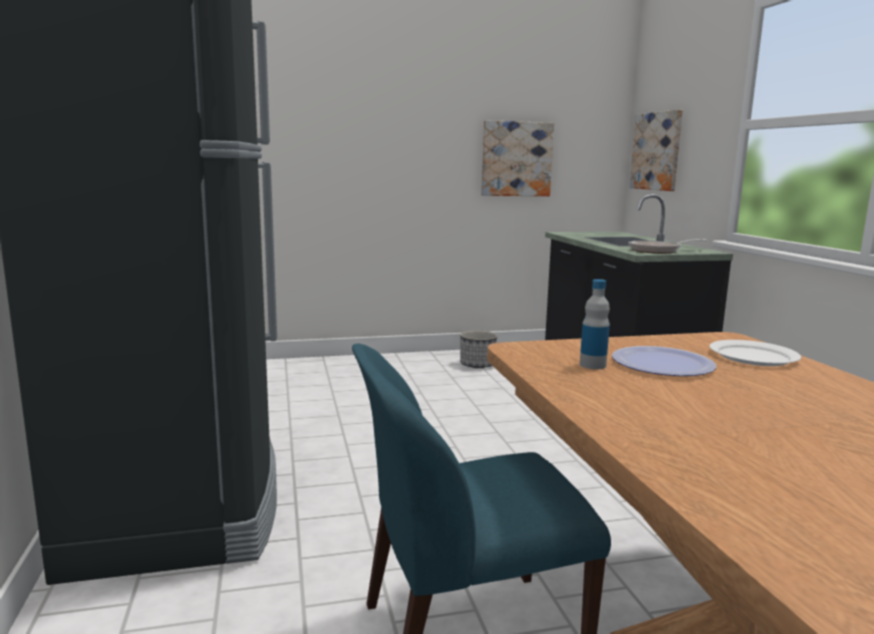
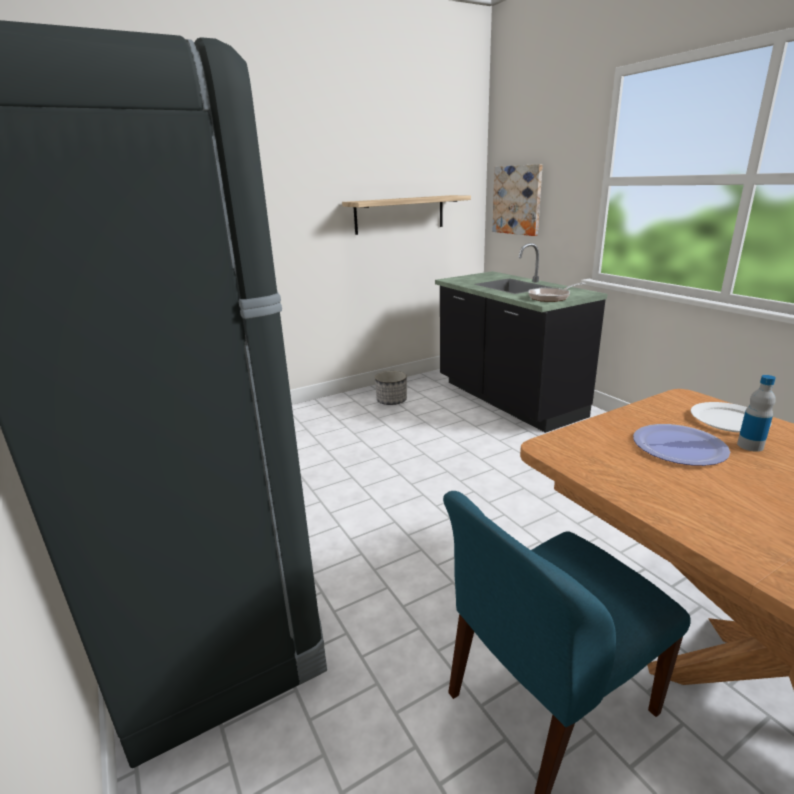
camera: 15 degrees left, 10 degrees up
(516, 159) = (400, 214): picture -> shelf
(592, 365) = (631, 460): bottle -> bottle (750, 446)

